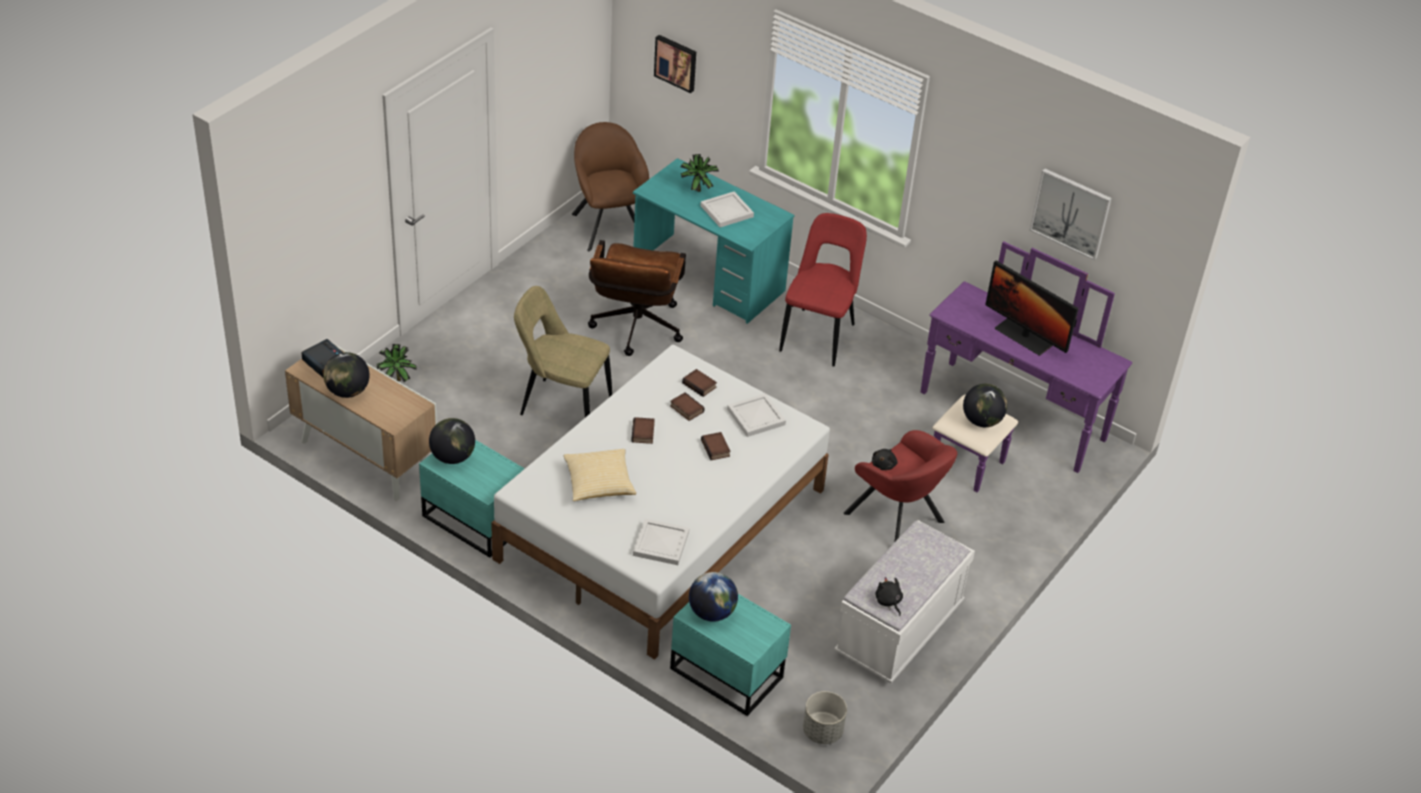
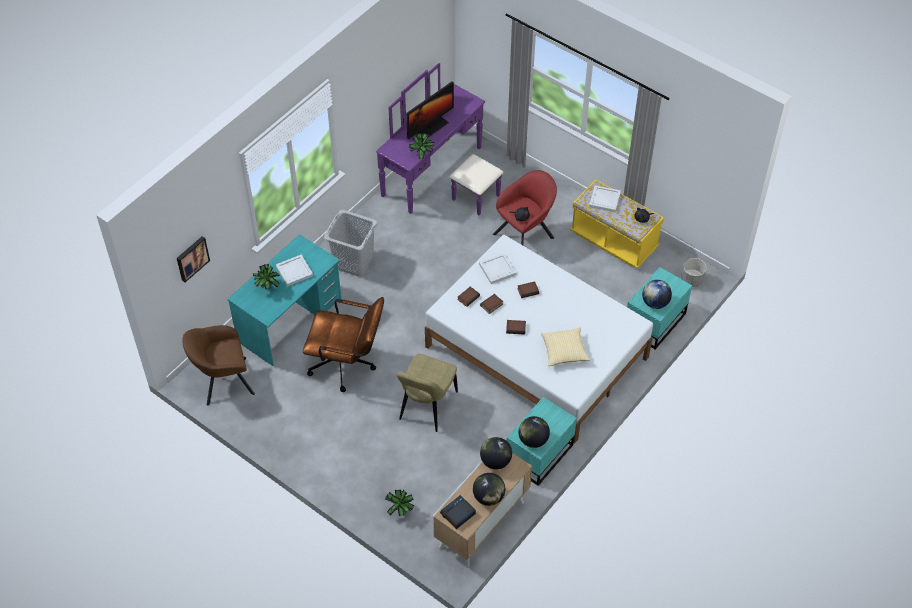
camera: 85 degrees left, 10 degrees up
(660, 544) = (614, 320): white tray -> white tray (605, 200)
(819, 335) = (353, 262): red chair -> grey laundry basket
(899, 630) = (614, 240): white bench -> yellow bench
(961, 326) = (422, 156): none -> potted plant
(981, 421) = (478, 168): globe -> globe (495, 461)
(1071, 213) = (407, 54): picture -> none

